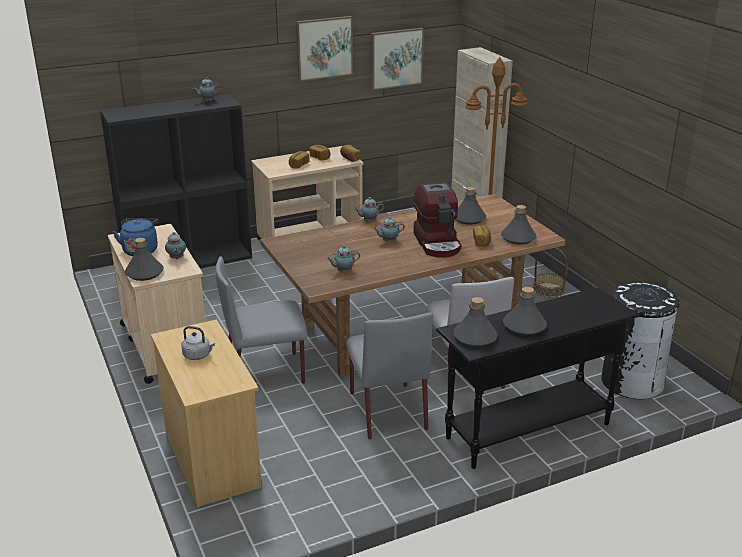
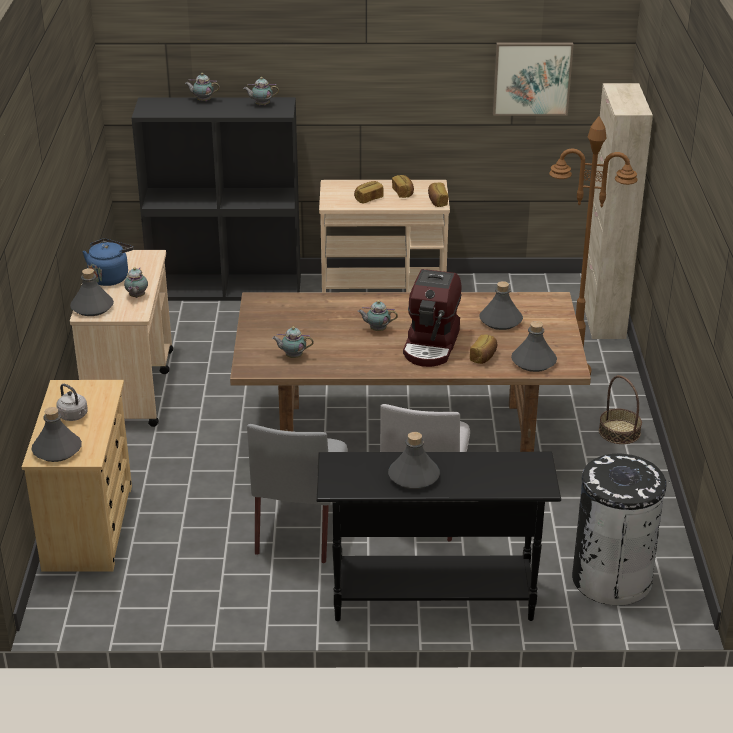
camera: 25 degrees right, 5 degrees up
(266, 372) = (209, 447): grey chair -> none
(324, 48) = (428, 55): picture -> none
(368, 221) = (380, 296): teapot -> teapot (202, 101)
(474, 337) = (347, 474): grey bottle -> grey bottle (57, 450)

